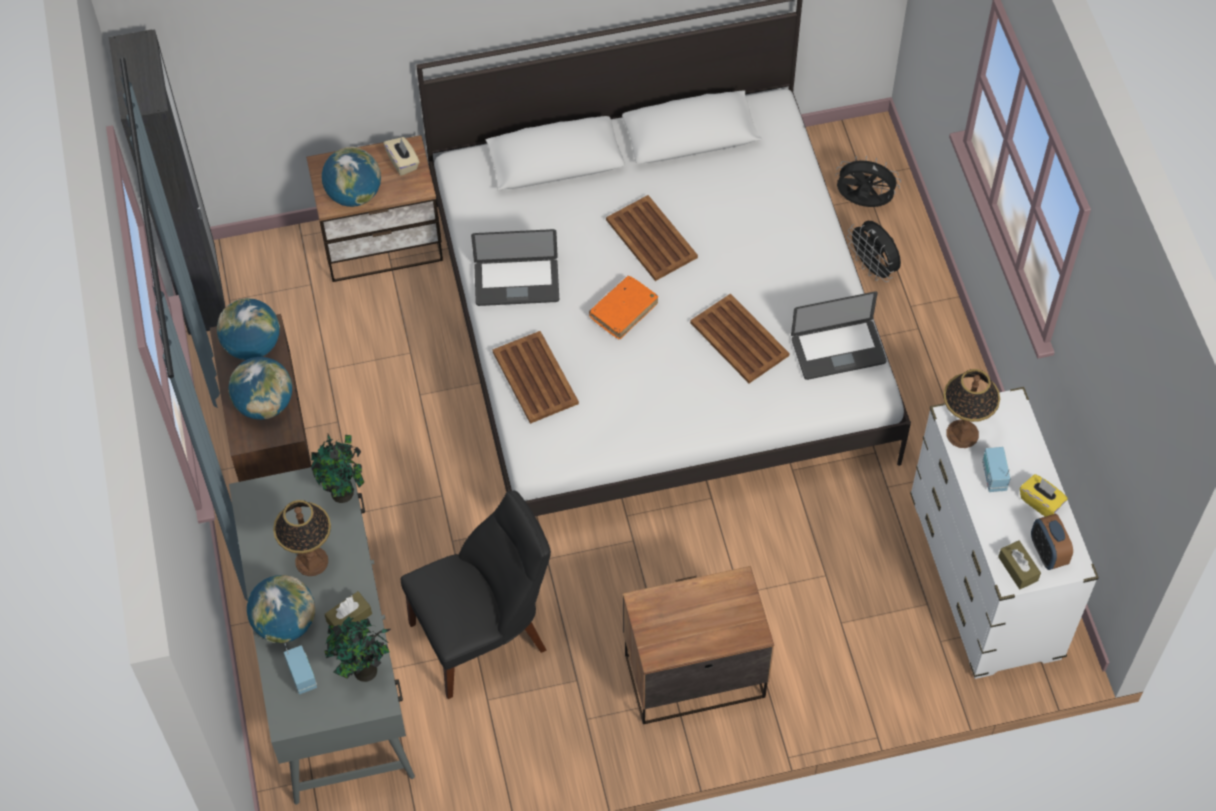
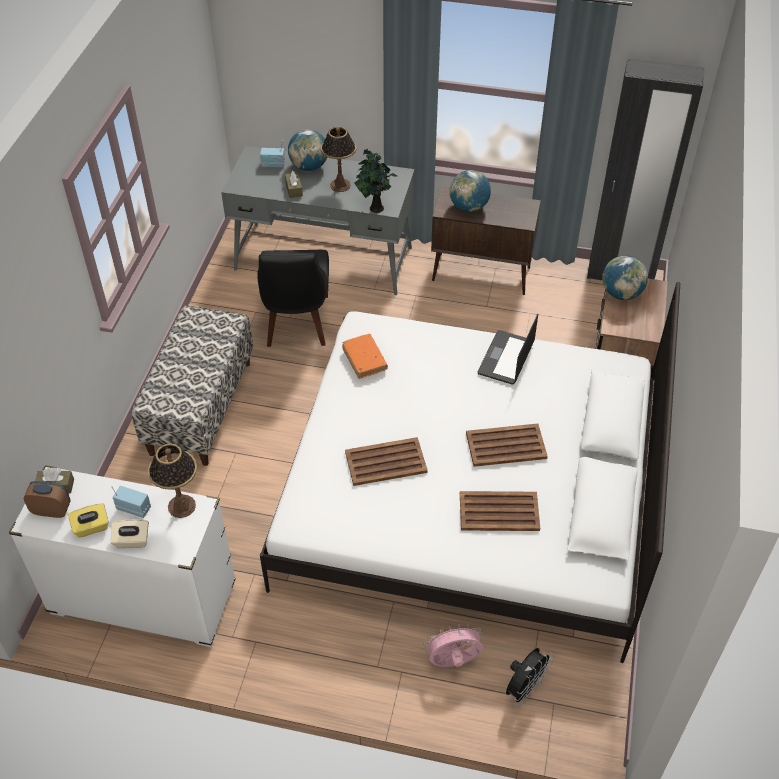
camera: 115 degrees right, 10 degrees down
(252, 346) = (515, 213): globe -> none
(363, 672) = (256, 185): potted plant -> none
(403, 162) = (640, 326): beige tissue box -> beige tissue box (132, 541)
(535, 377) = (421, 340): brown tray -> brown tray (500, 512)
(623, 311) = (448, 405): orange book -> orange book (364, 360)
(692, 674) = (200, 407): nightstand -> bench
(838, 351) = (338, 518): laptop -> none
(873, 268) = (453, 662): black fan -> pink fan

